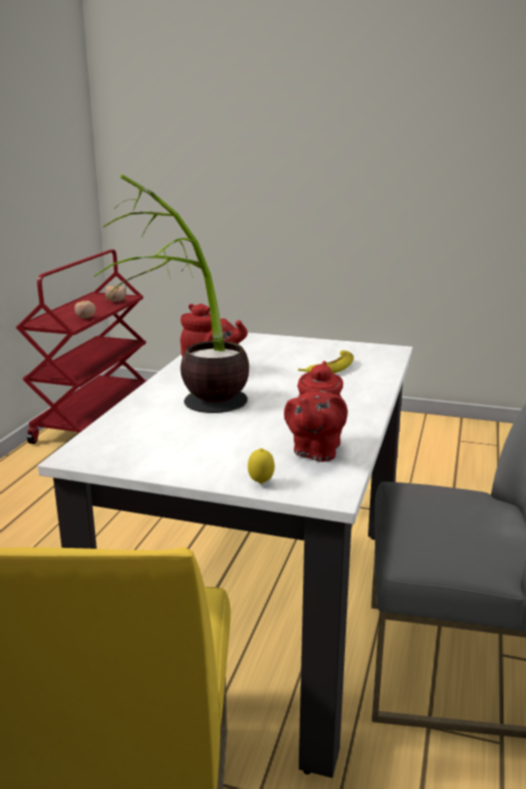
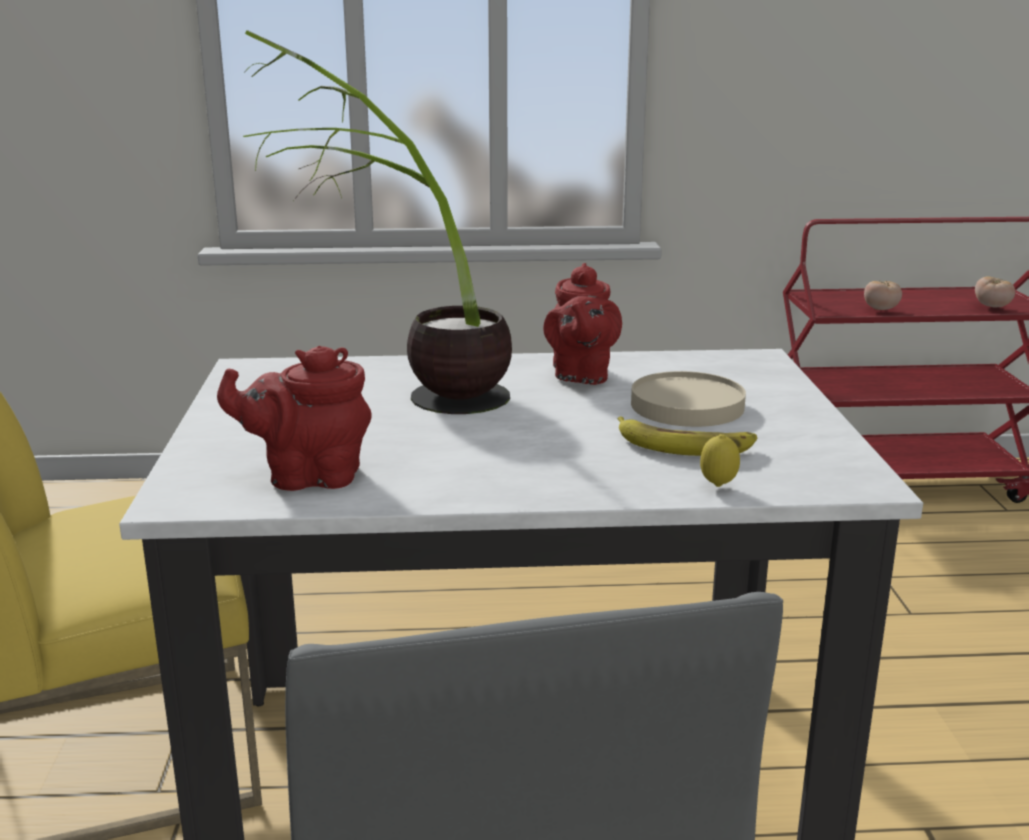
camera: 70 degrees right, 0 degrees up
(261, 483) = (194, 459): lemon -> lemon (718, 486)
(278, 358) = (686, 406): none -> beige plate

